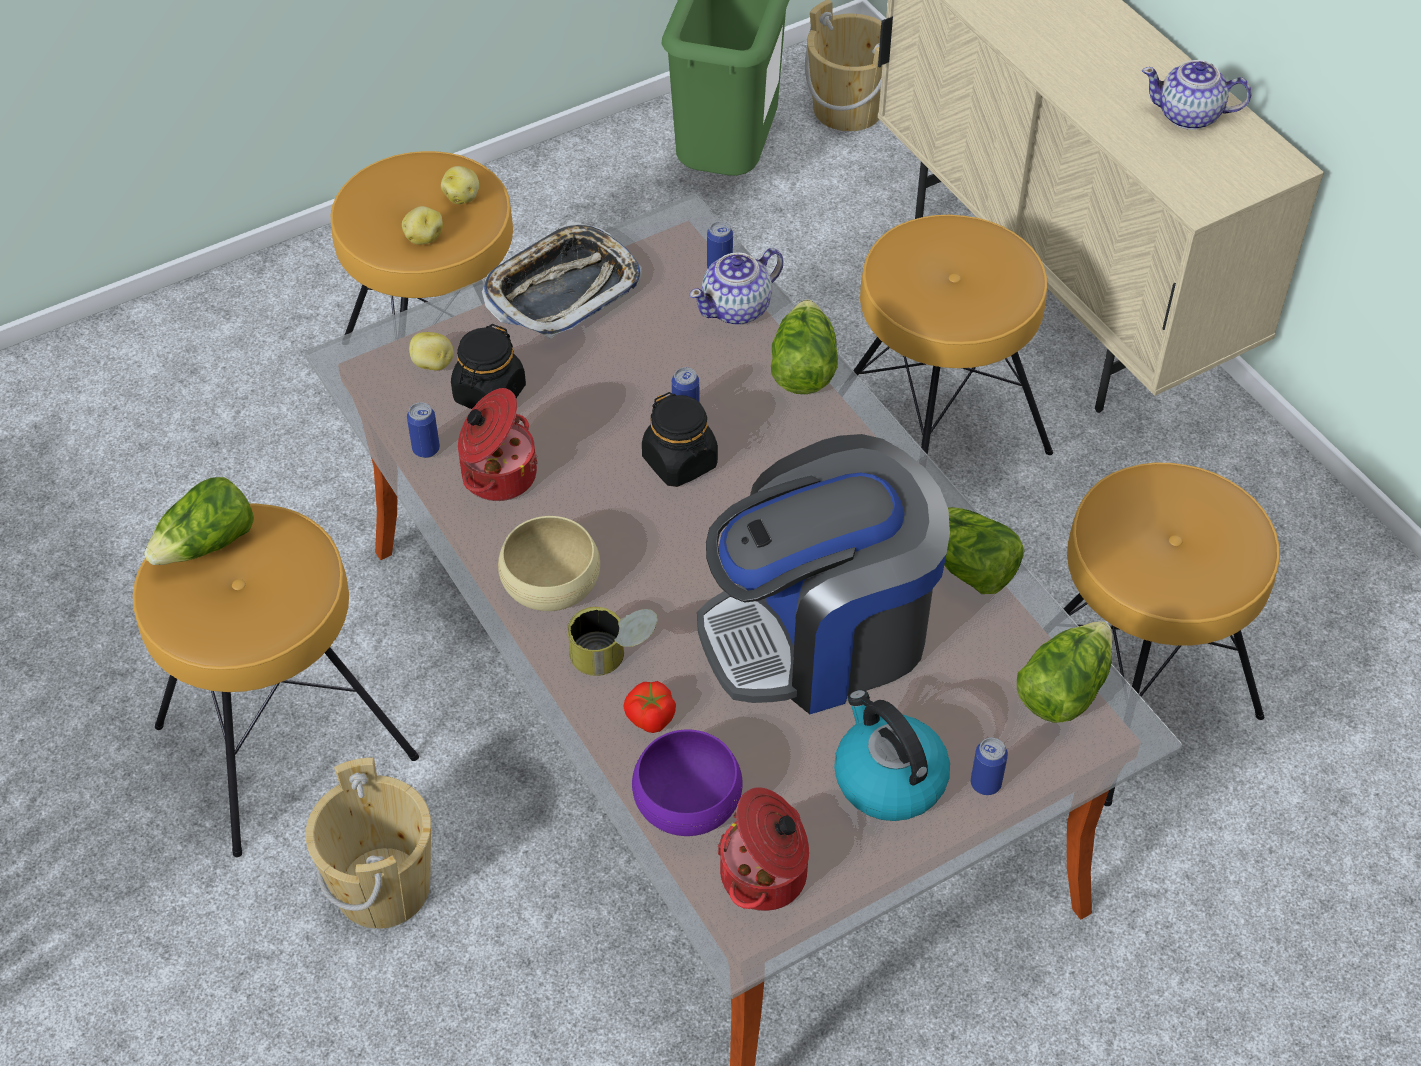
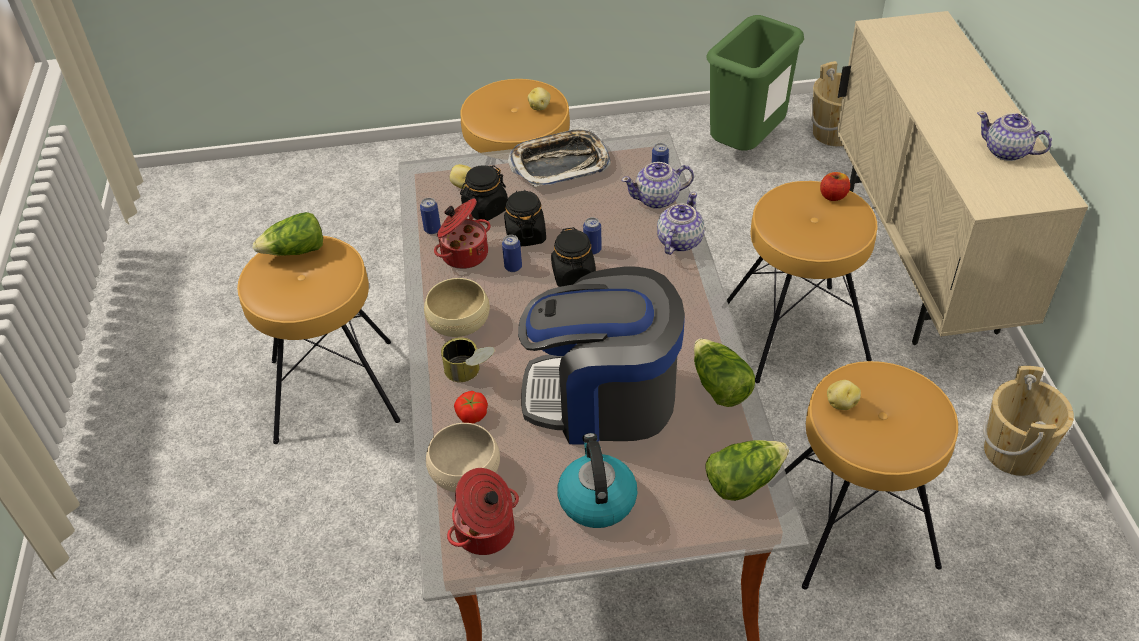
camera: 25 degrees right, 5 degrees down
(382, 886) = (341, 486): beige bucket -> beige bucket (1014, 452)
(423, 238) = (506, 123): potato -> potato (841, 403)
(574, 418) = (525, 235): none -> black jar
(687, 800) = (465, 471): purple bowl -> beige bowl
(802, 367) = (679, 241): lettuce -> teapot
(965, 234) = (833, 196): none -> apple
(985, 784) = (658, 523): can -> can (513, 267)

